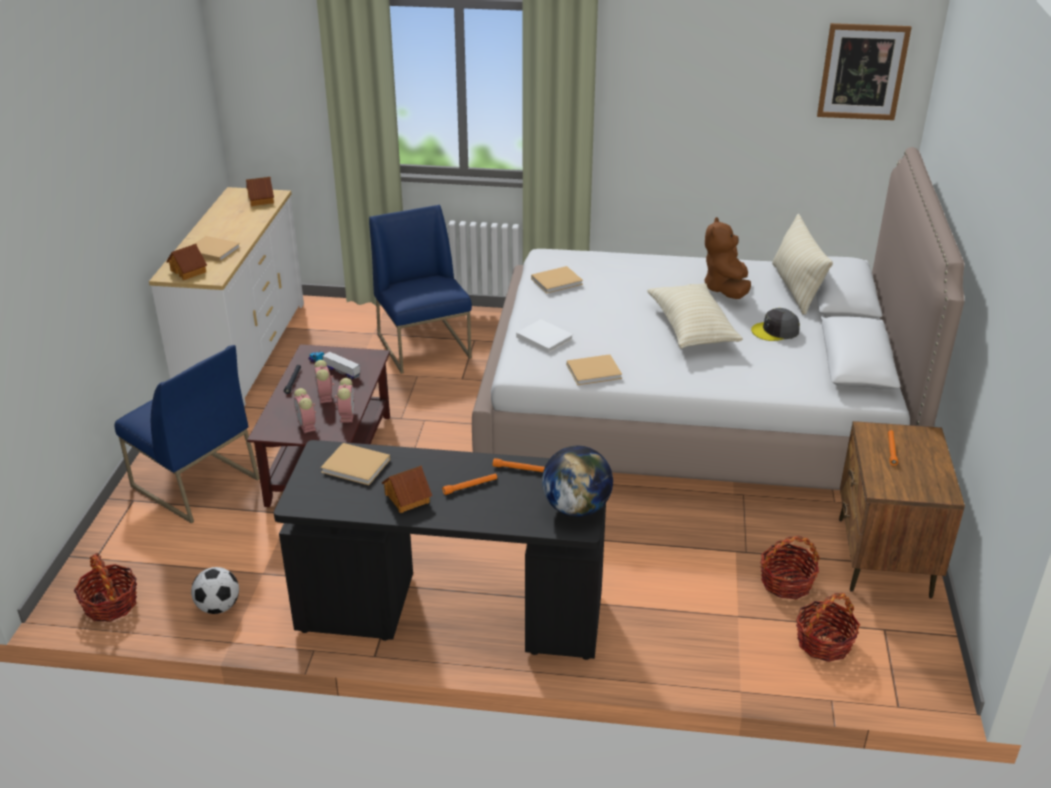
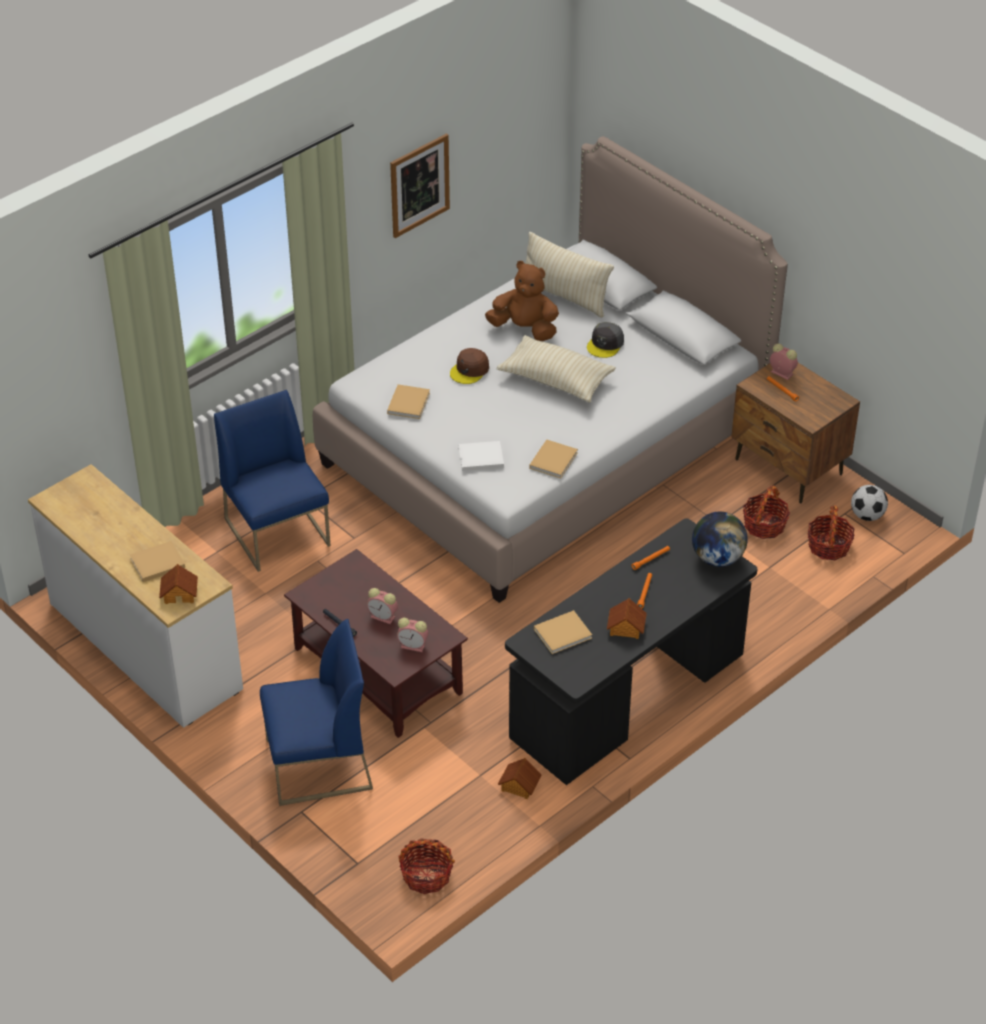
camera: 50 degrees left, 10 degrees up
(218, 607) = (493, 816): football -> football (867, 515)
(260, 200) = (87, 491): toy house -> toy house (519, 786)
(334, 368) = (347, 592): toy truck -> none
(347, 415) = (423, 617): alarm clock -> alarm clock (781, 373)
(425, 346) = (278, 532): blue chair -> blue chair turned 45 degrees clockwise
(635, 288) = (470, 370): none -> brown cap
(726, 289) = (524, 329): brown plush toy -> brown plush toy turned 150 degrees clockwise
(862, 72) = (526, 88): picture -> picture (419, 185)

